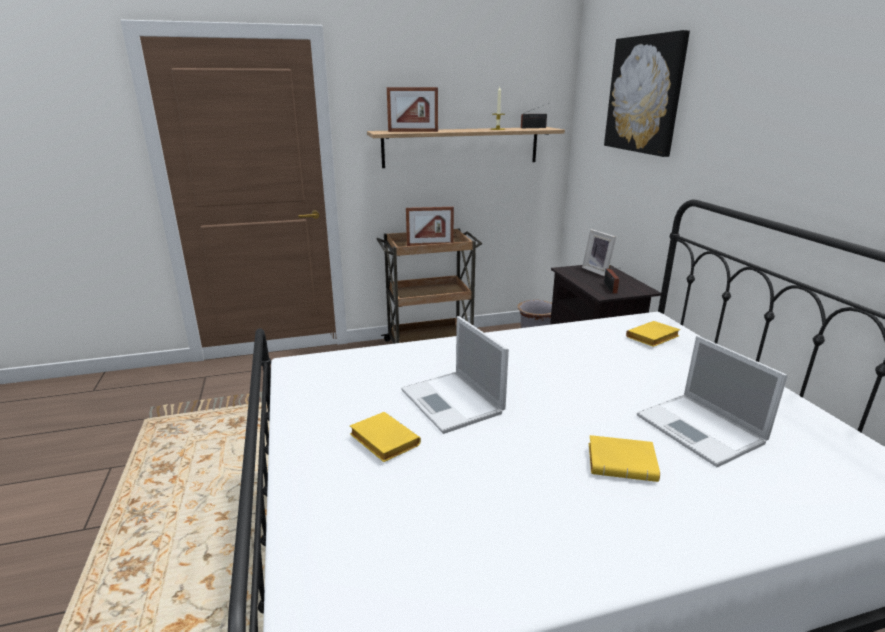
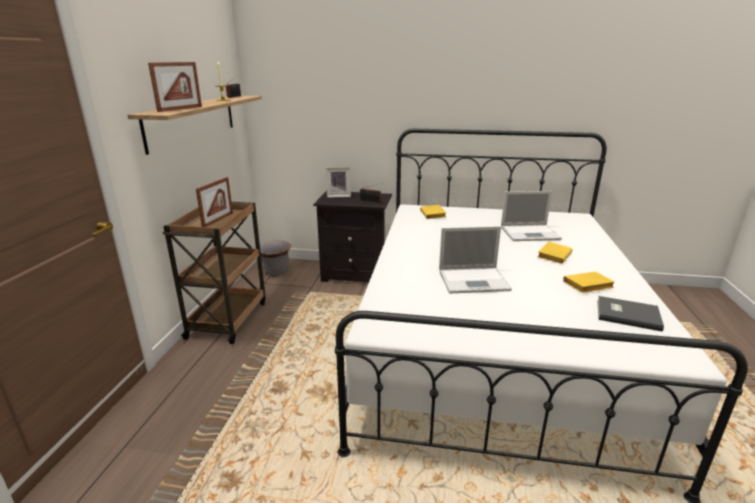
camera: 65 degrees left, 0 degrees up
(382, 441) = (512, 311): yellow book -> yellow book (587, 286)
(442, 561) = (626, 314): none -> grey book
(645, 95) = (335, 65): picture -> none

